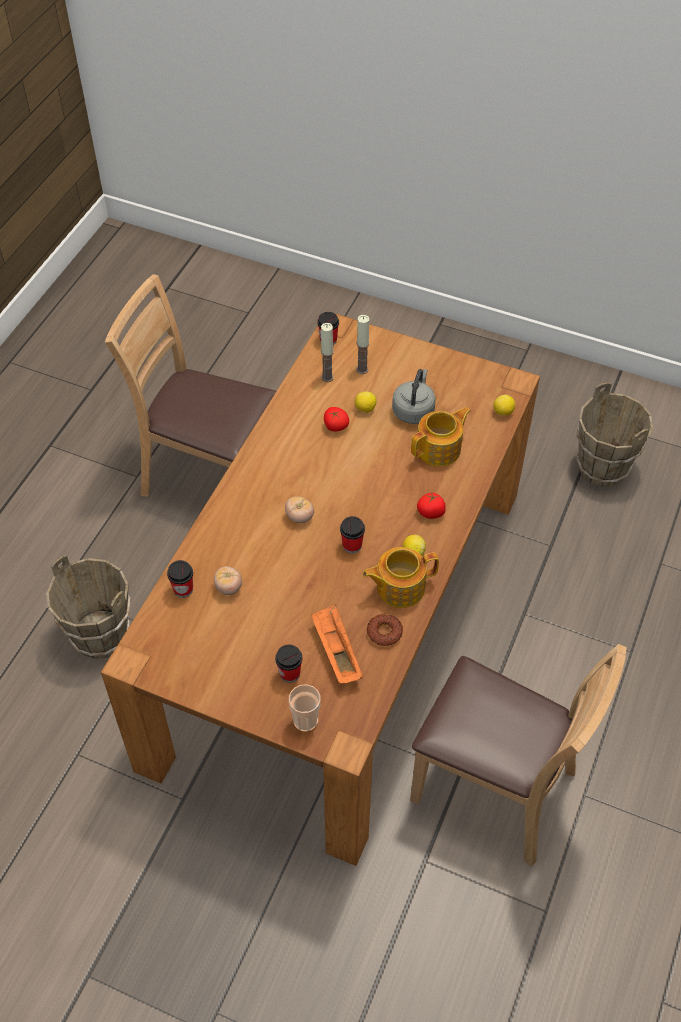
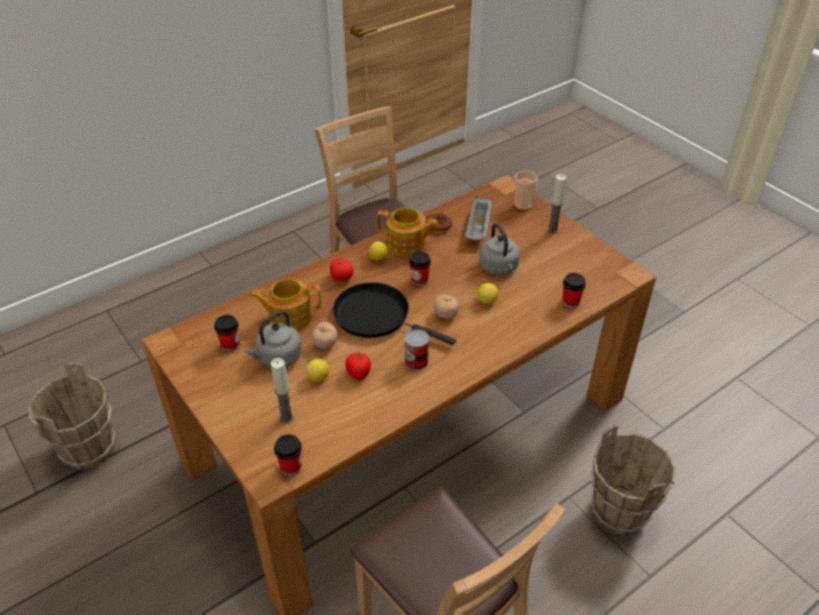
camera: 150 degrees left, 10 degrees down
(228, 587) = (533, 290): tomato -> tomato (325, 344)
(280, 601) = (499, 268): none -> grey kettle
(289, 673) = (518, 229): cup -> cup (230, 345)
(295, 458) = (416, 361): none -> can
(327, 377) = (326, 425): candle -> candle (552, 230)
(336, 651) = (479, 228): orange tray -> grey tray
(362, 486) = (376, 316): none -> black frying pan
(503, 412) = (208, 323): lemon -> lemon (487, 300)

